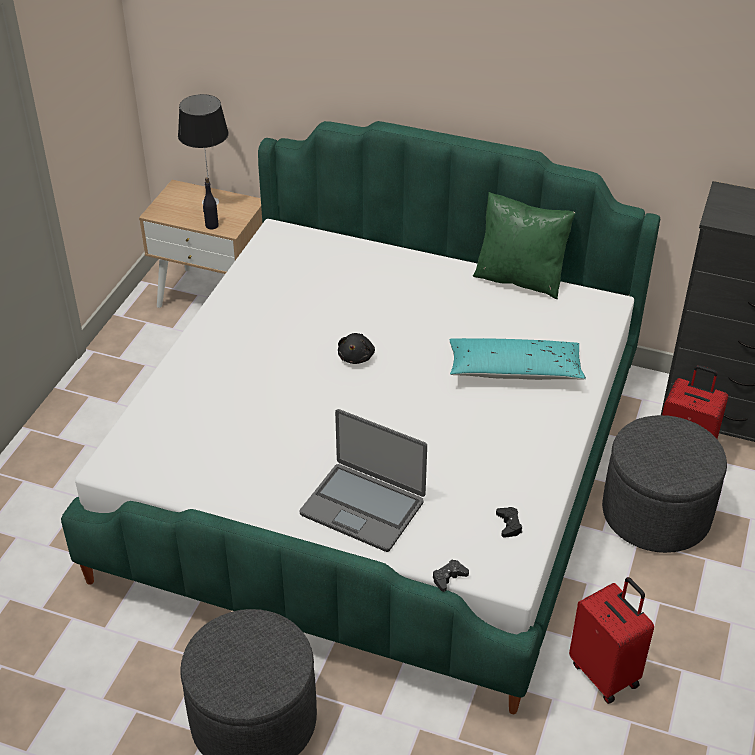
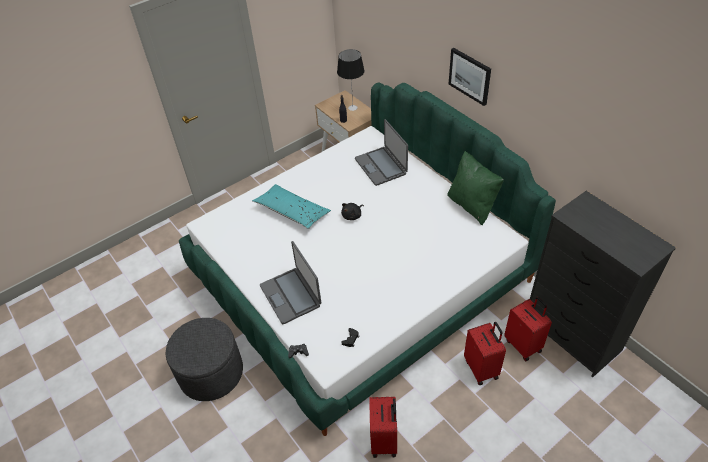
camera: 35 degrees right, 5 degrees up
(337, 271) = (381, 166): none -> laptop
(466, 70) = (470, 76): none -> picture
(514, 370) = (425, 256): turquoise pillow -> turquoise pillow (292, 211)
(656, 513) = (482, 368): grey ottoman -> red suitcase

